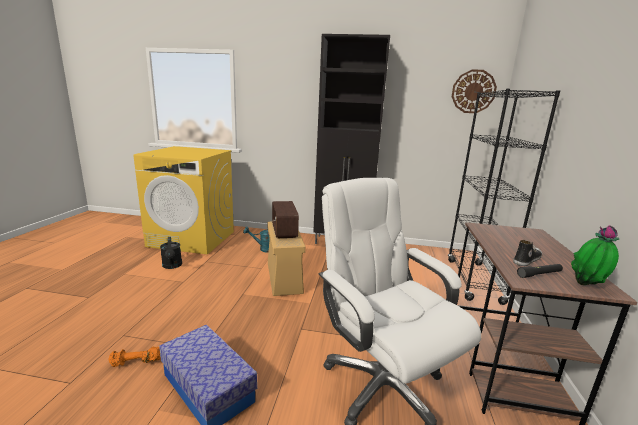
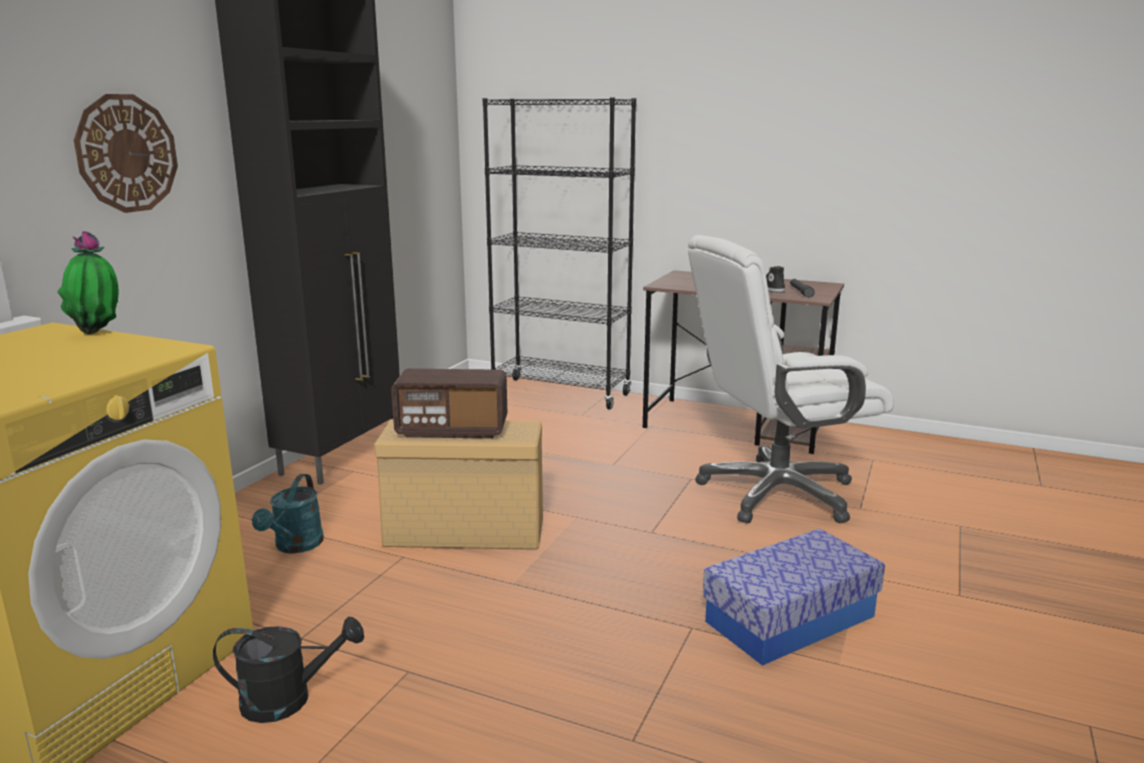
camera: 75 degrees left, 0 degrees up
(136, 362) = (728, 704): orange dumbbell -> none
(473, 91) = (428, 94): wall clock -> wall clock (127, 153)
(586, 286) = (821, 287): potted plant -> potted plant (98, 333)

